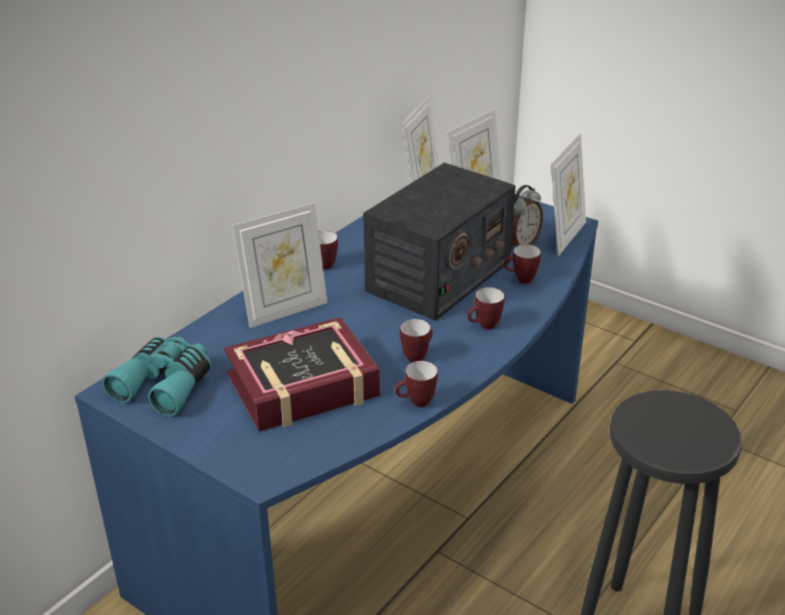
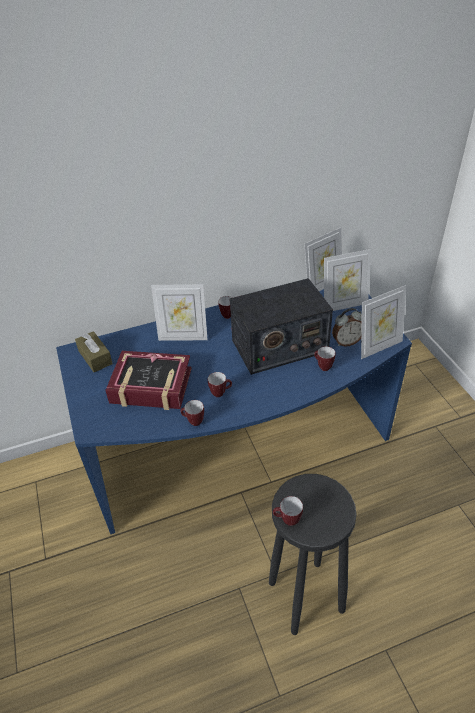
camera: 35 degrees right, 10 degrees up
(165, 384) = (95, 357): turquoise binoculars -> brown tissue box
(484, 326) = (272, 389): mug -> mug (287, 520)

